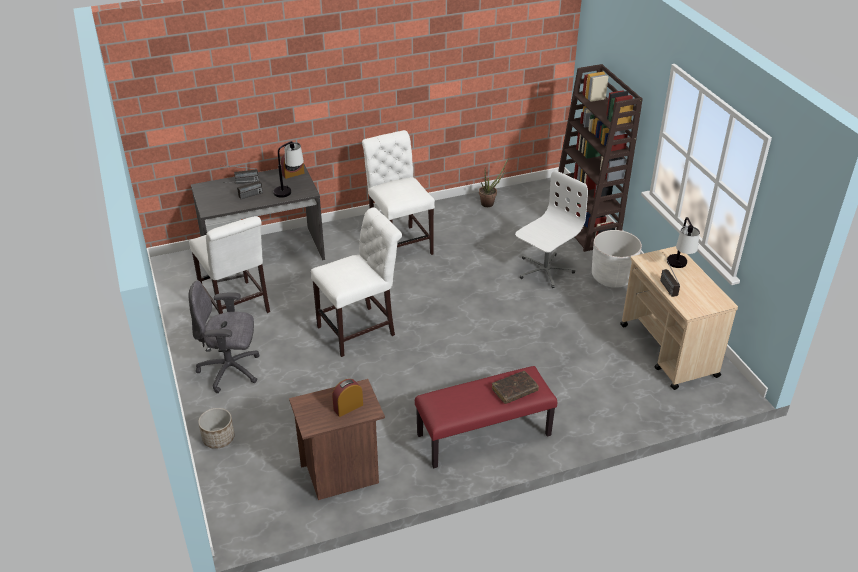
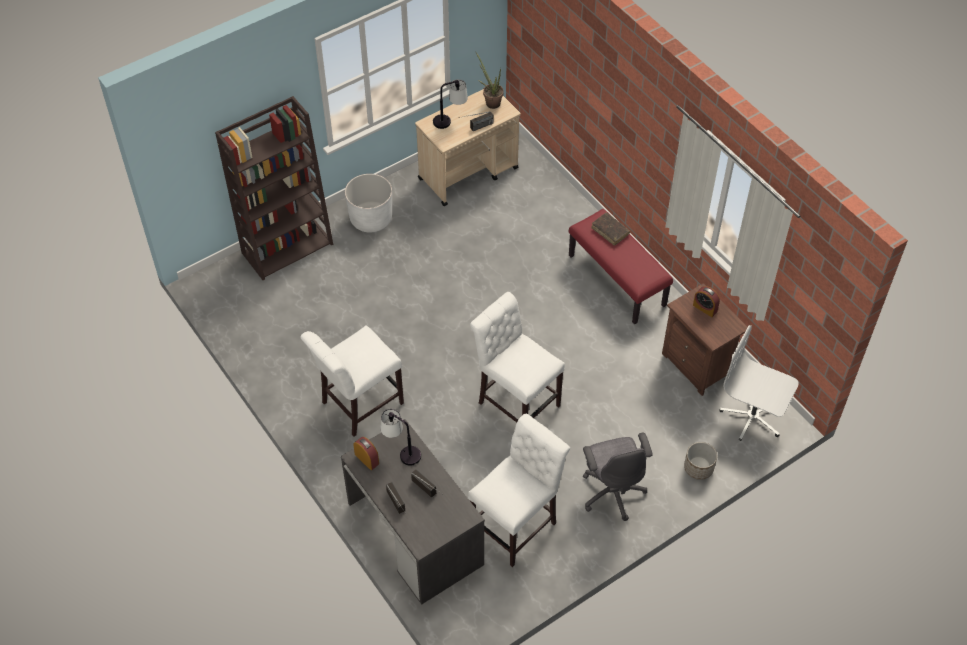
camera: 105 degrees left, 15 degrees up
(490, 203) = (256, 337): potted plant -> potted plant (490, 102)
(544, 270) = (374, 271): white office chair -> white office chair (752, 417)

